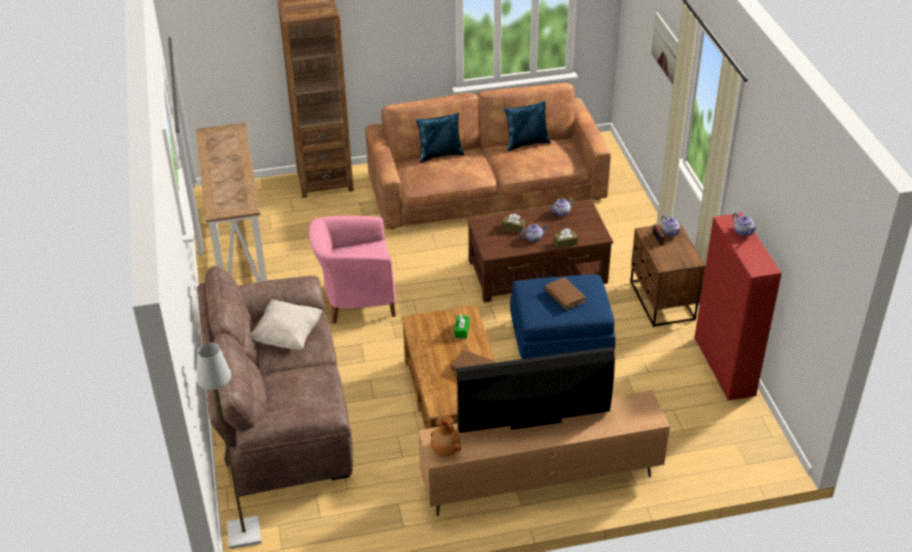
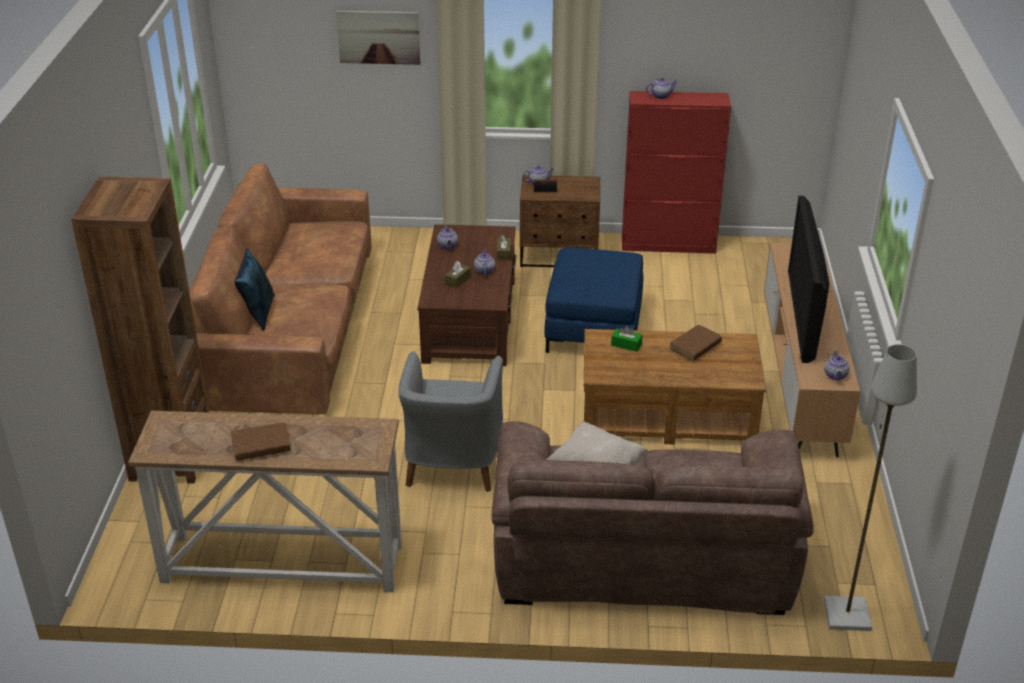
camera: 75 degrees left, 5 degrees down
(356, 300) = (452, 464): pink armchair -> grey armchair
(445, 451) = (835, 376): brown vase -> teapot
(526, 143) = (282, 249): blue pillow -> none
(564, 297) = (597, 270): brown book -> brown book (261, 447)

